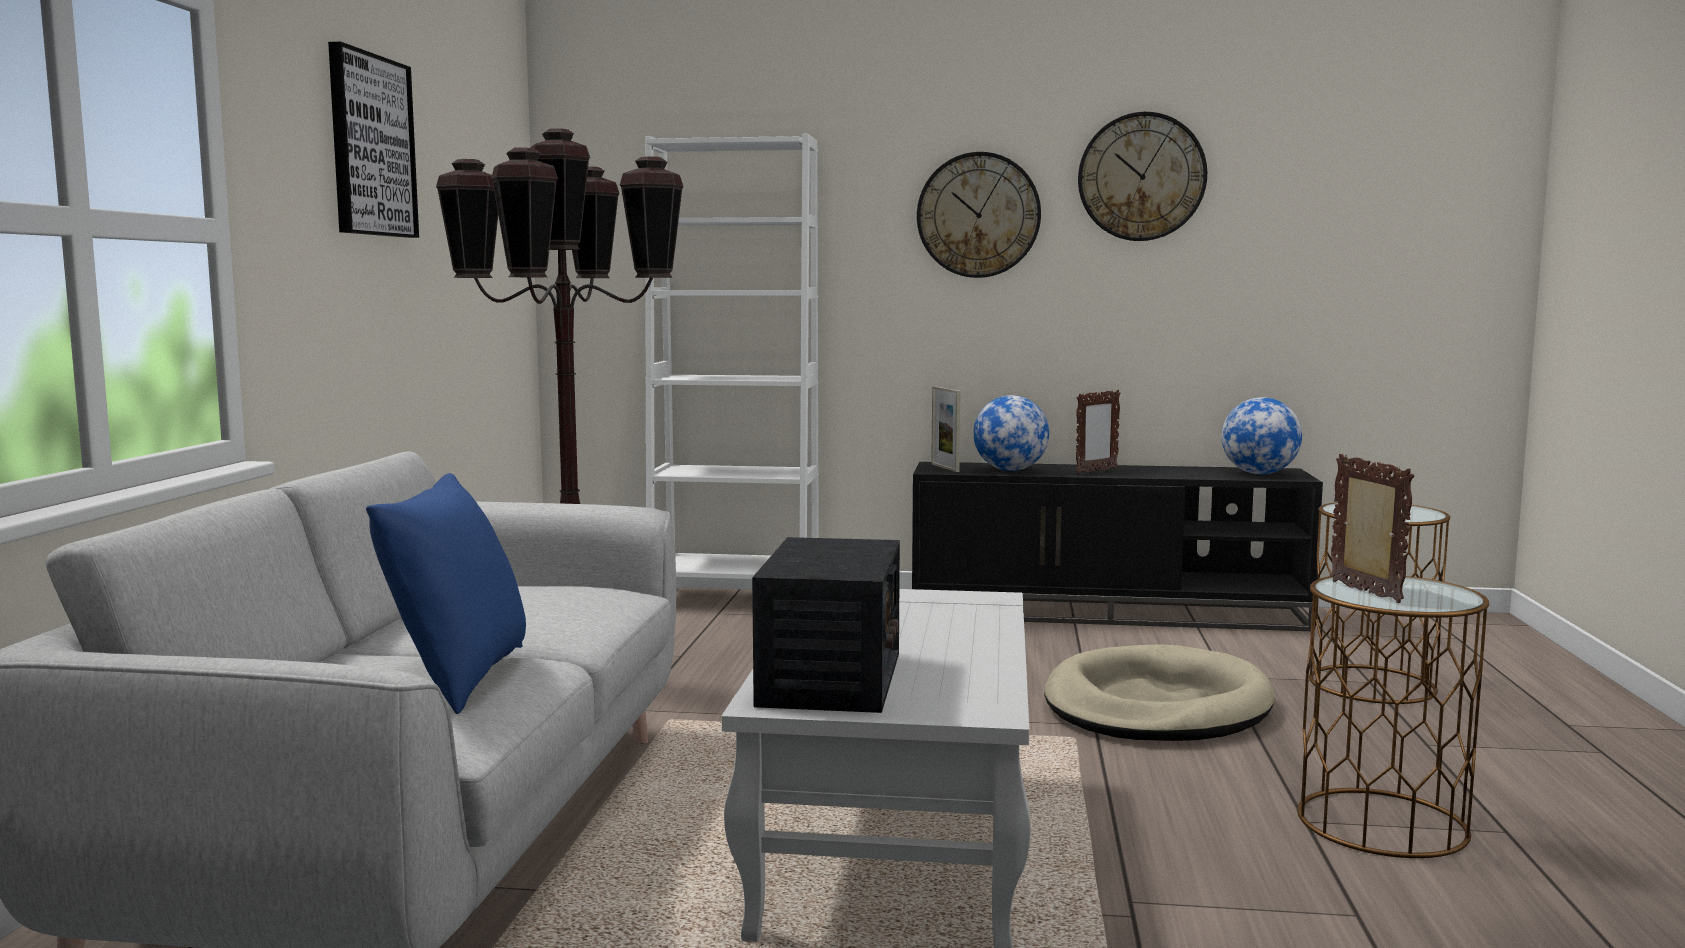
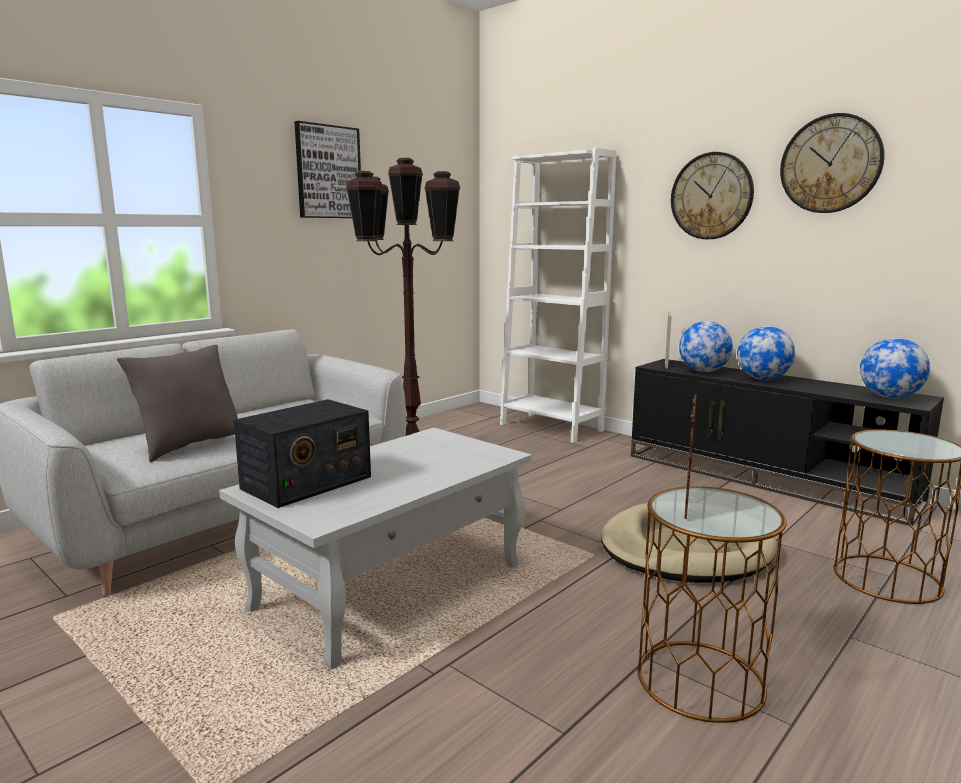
camera: 35 degrees right, 5 degrees up
(457, 680) = (189, 445): blue pillow -> grey pillow
(1096, 471) = (762, 379): picture frame -> globe

